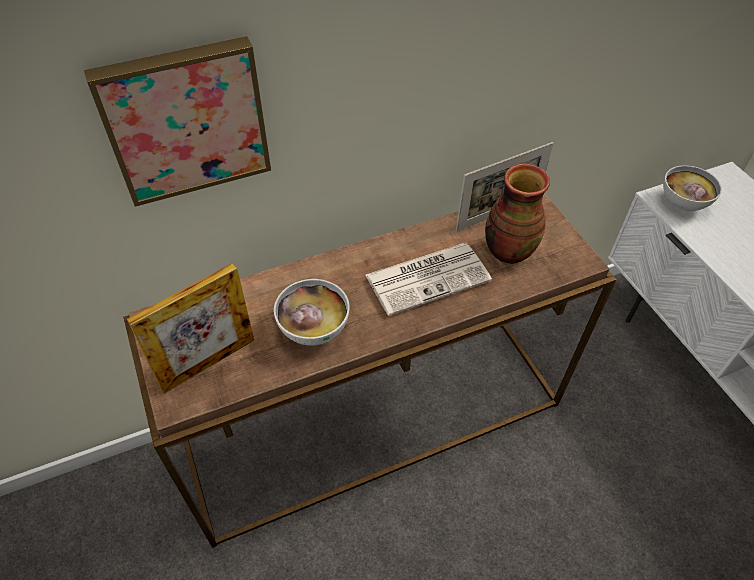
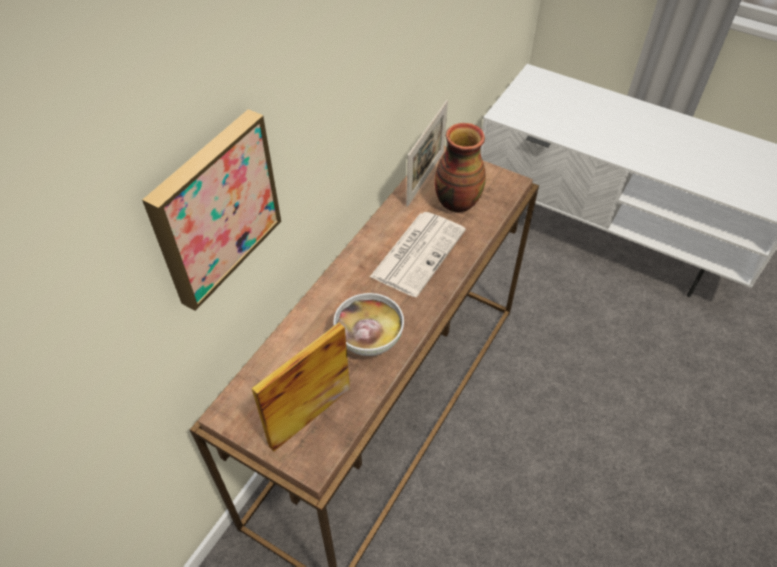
camera: 35 degrees left, 0 degrees up
(208, 363) = (310, 417): picture frame -> picture frame turned 150 degrees counterclockwise
(682, 203) = (519, 110): bowl -> none

